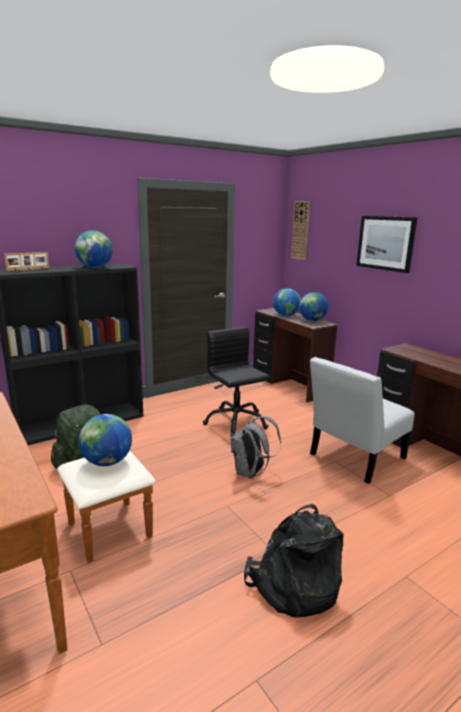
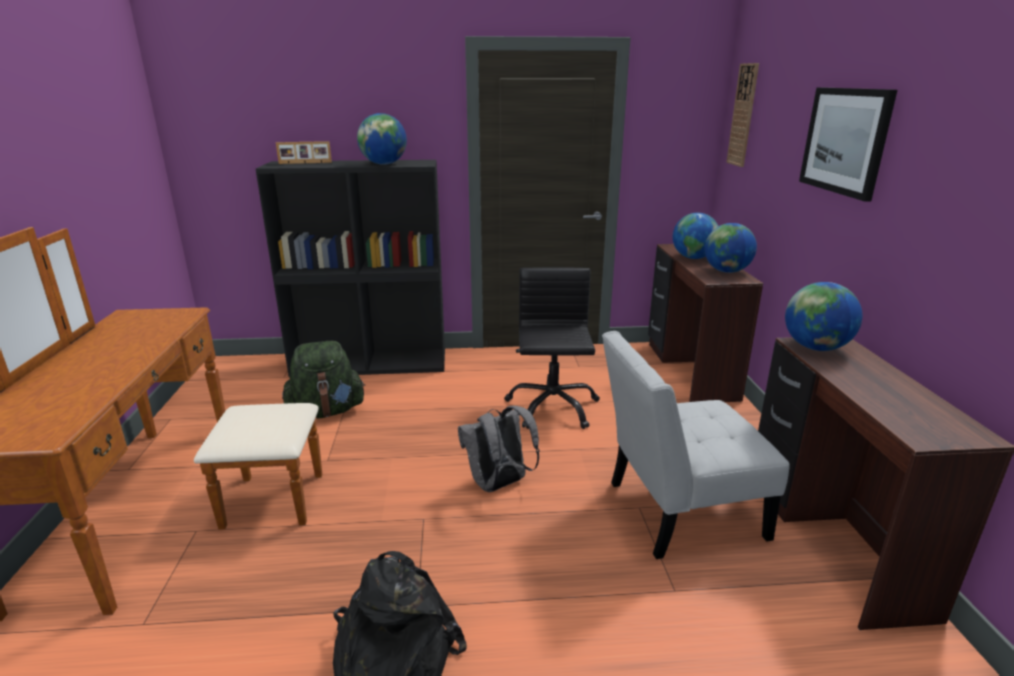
camera: 30 degrees right, 5 degrees up
(107, 462) = (266, 417): globe -> globe (815, 348)

